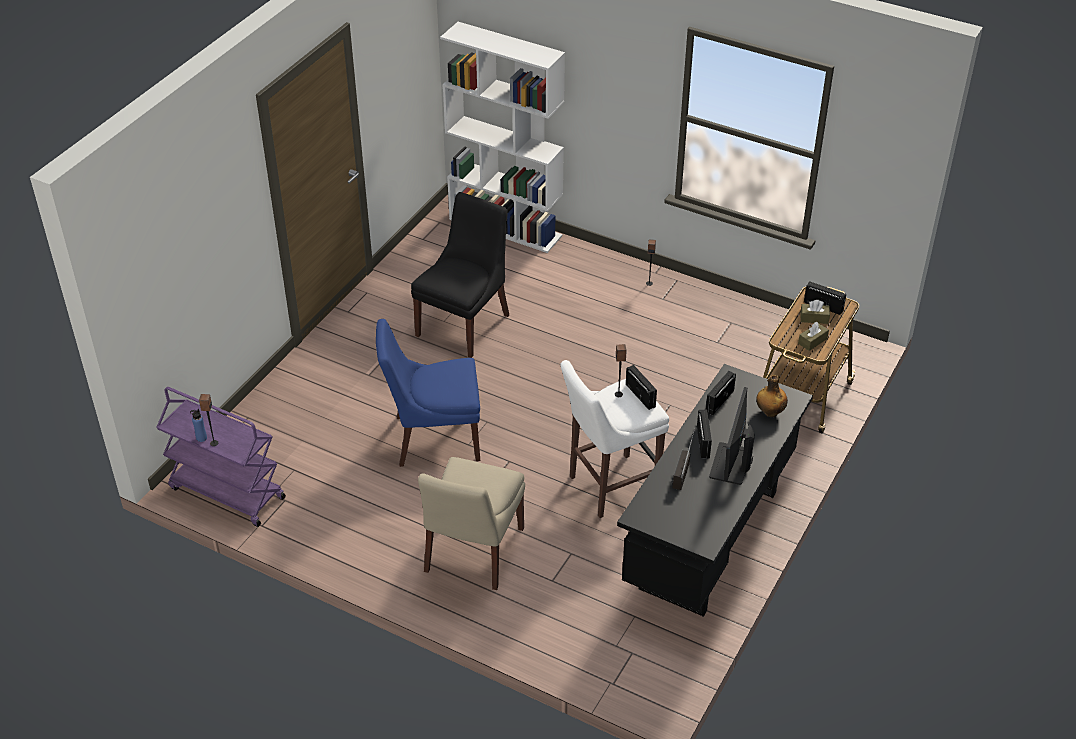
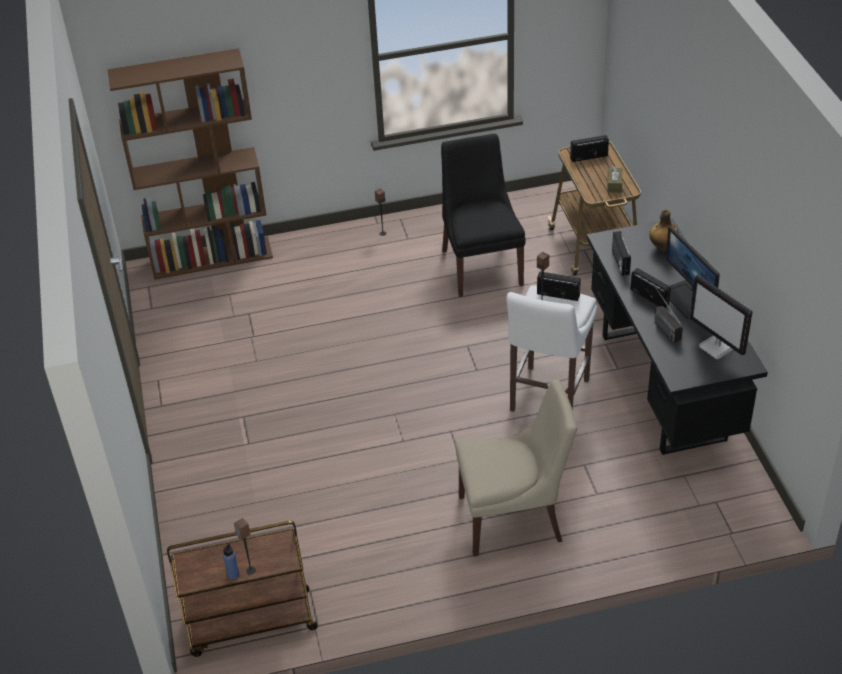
camera: 40 degrees left, 0 degrees up
(226, 493) = (250, 623): purple cart -> brown cart
(433, 438) = (369, 455): blue chair -> none
(465, 323) = (276, 351): black chair -> black chair (481, 265)
(473, 553) = (514, 518): beige chair -> beige chair turned 75 degrees counterclockwise
(506, 227) = (212, 257): white bookcase -> brown bookcase
(700, 515) = (717, 347): none -> monitor
(814, 318) = (594, 168): brown tissue box -> none

